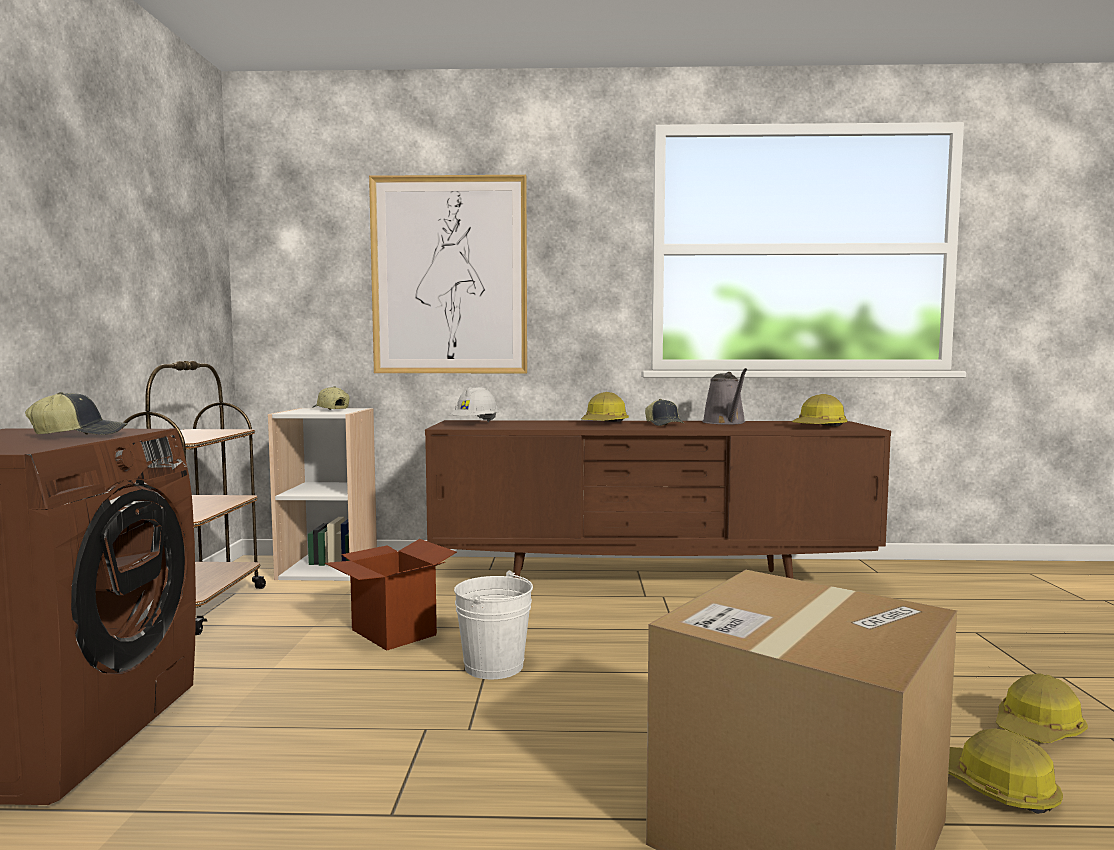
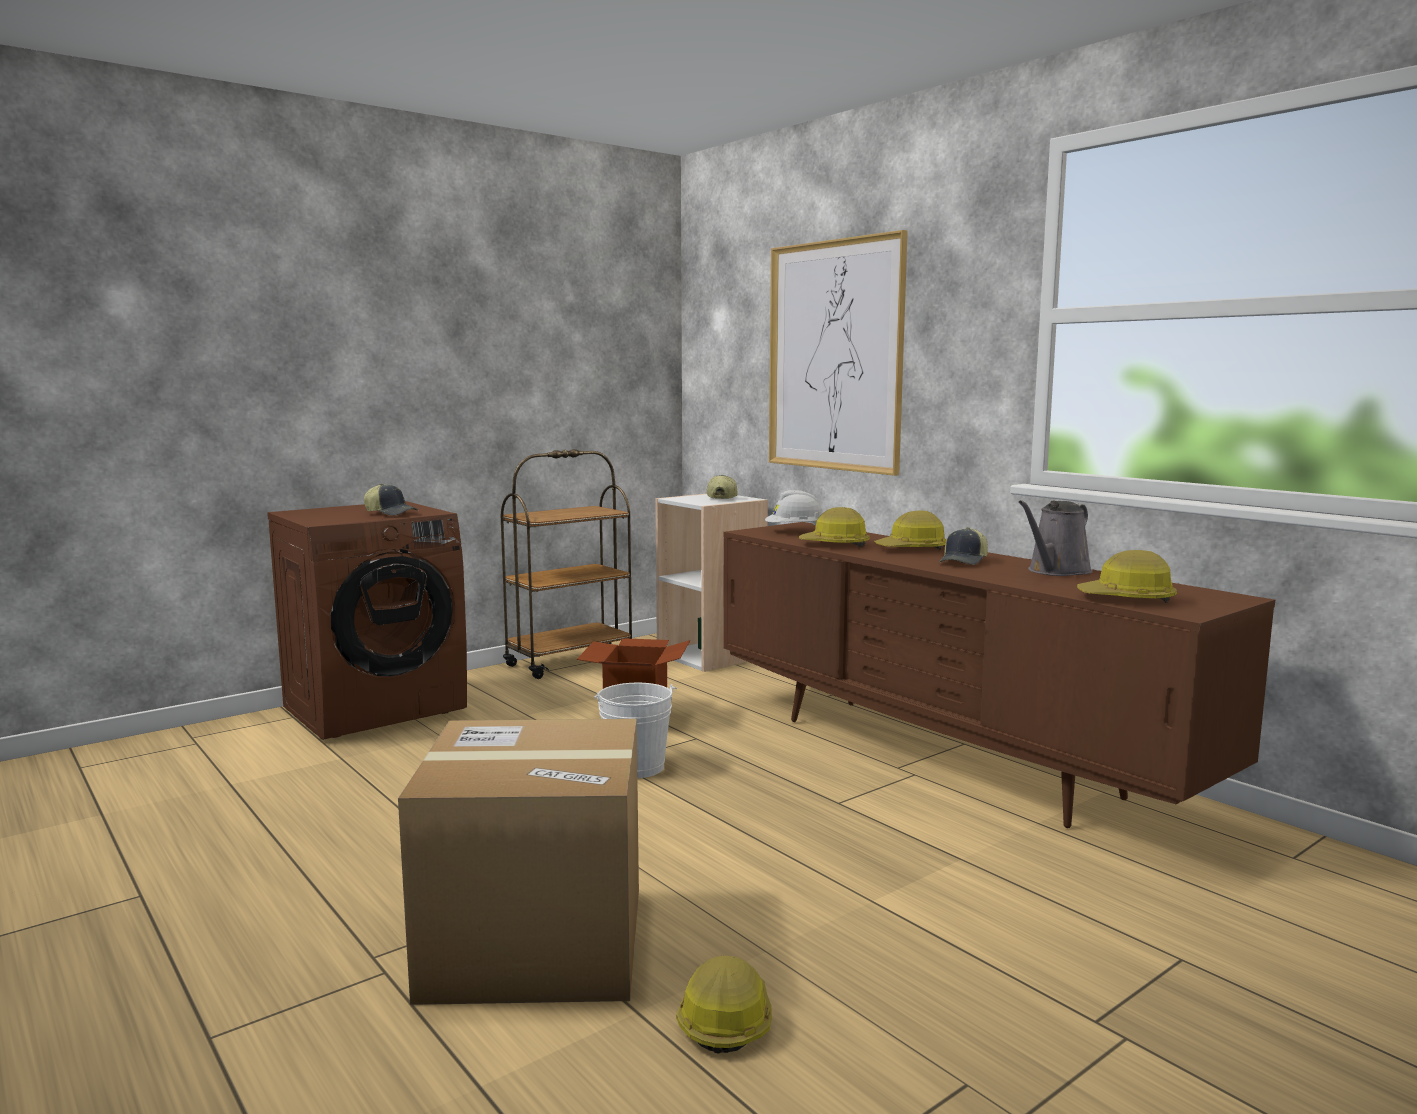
camera: 50 degrees right, 5 degrees up
(1039, 729) = (913, 1033): hard hat -> hard hat (834, 545)

